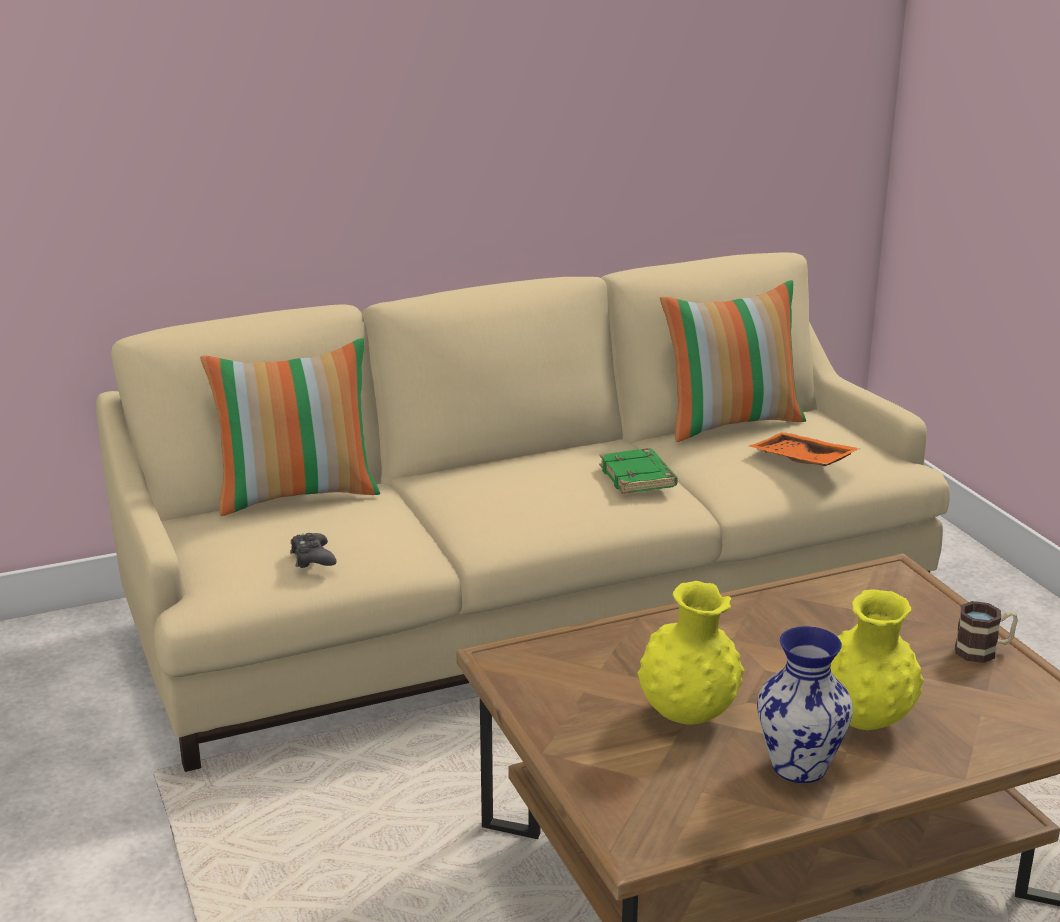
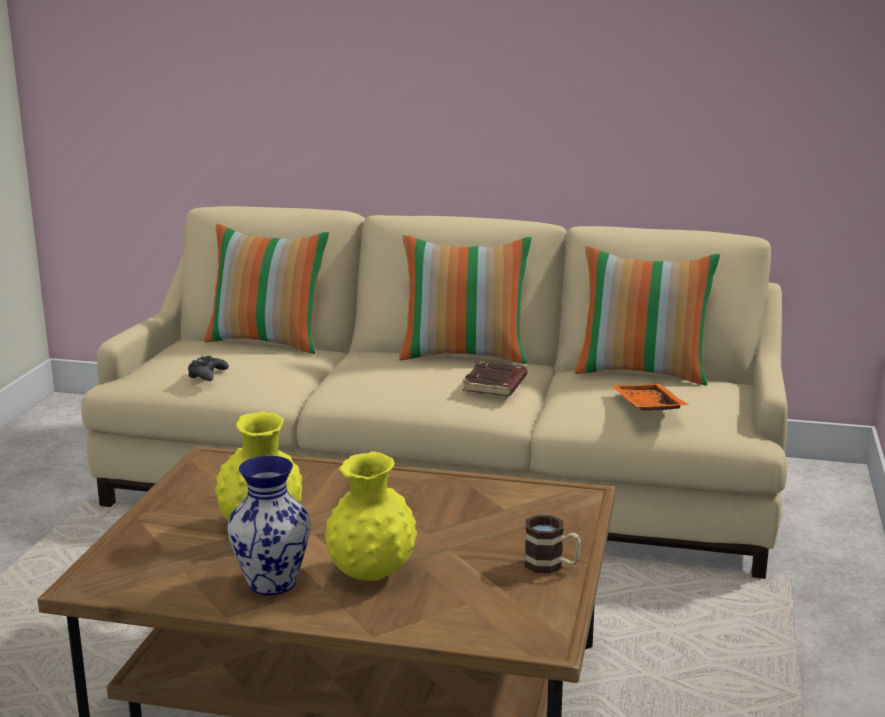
camera: 35 degrees right, 5 degrees down
(546, 450) = (464, 355): none -> pillow
(639, 477) = (496, 385): green book -> brown book

